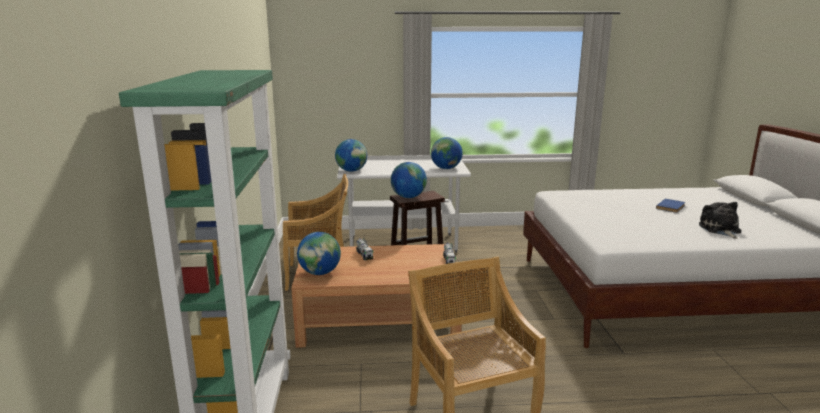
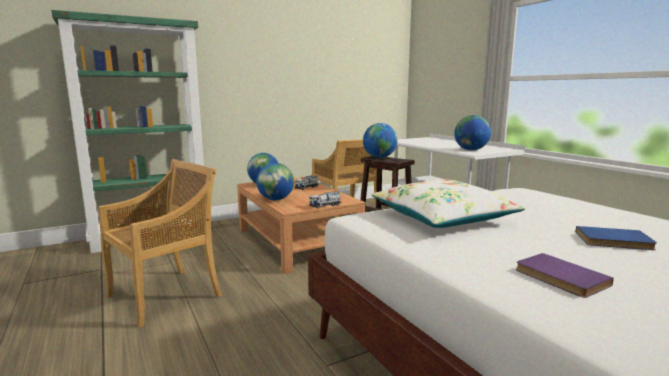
camera: 65 degrees right, 5 degrees down
(351, 171) = (403, 140): globe -> globe (276, 199)
(618, 225) = (443, 217): none -> white pillow
(720, 229) = (559, 278): plush toy -> purple book

